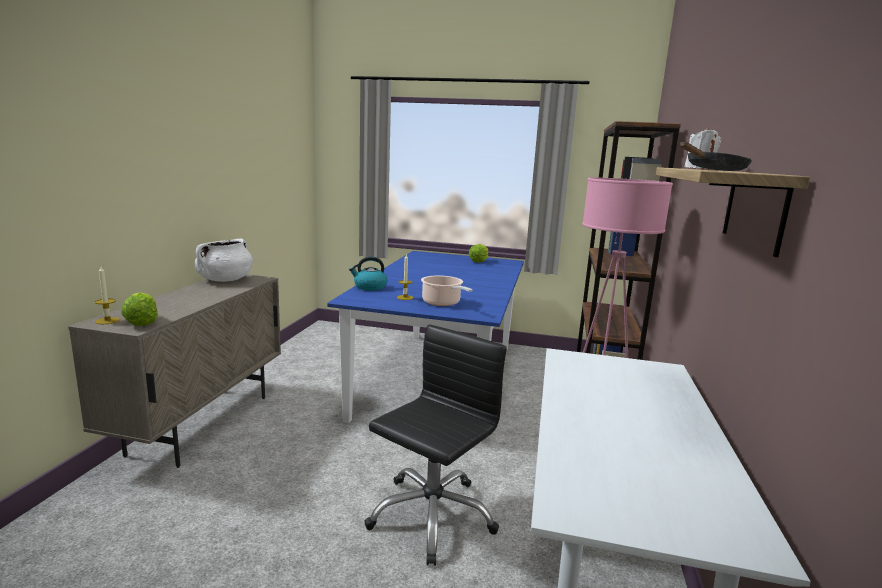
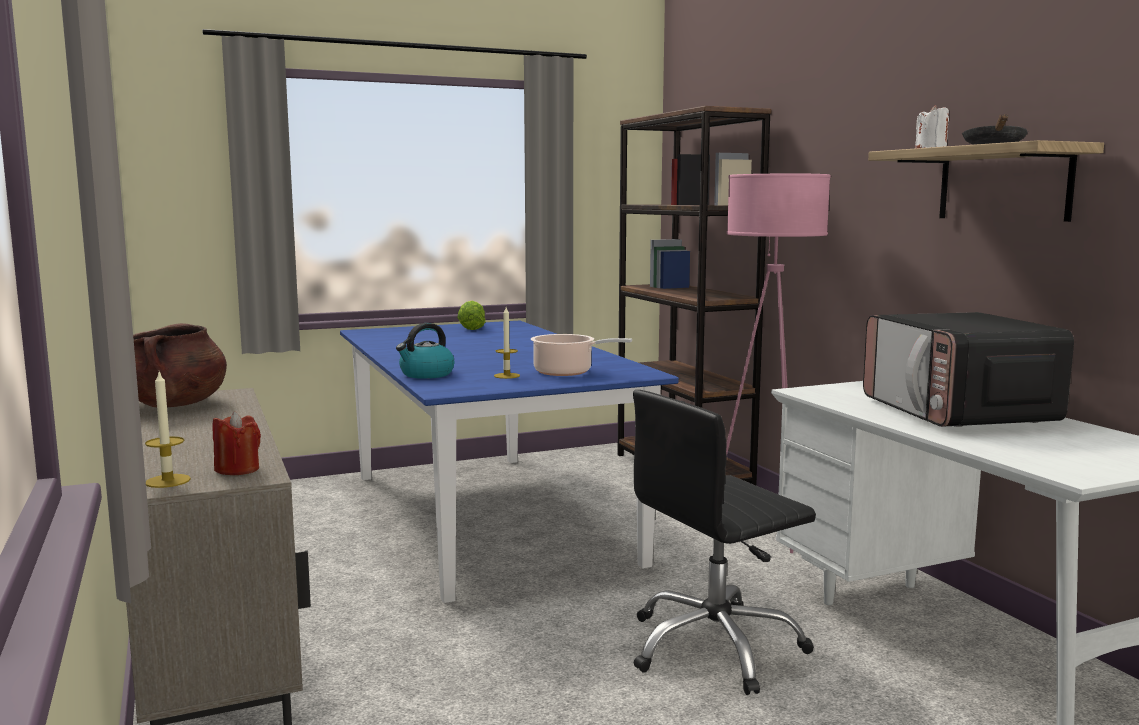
camera: 35 degrees left, 5 degrees down
(141, 322) = (237, 469): lettuce -> red candle
(225, 280) = (175, 404): white cooking pot -> brown cooking pot
(431, 515) = (715, 647): black office chair -> black office chair turned 120 degrees counterclockwise
(636, 412) = (958, 413): none -> microwave

